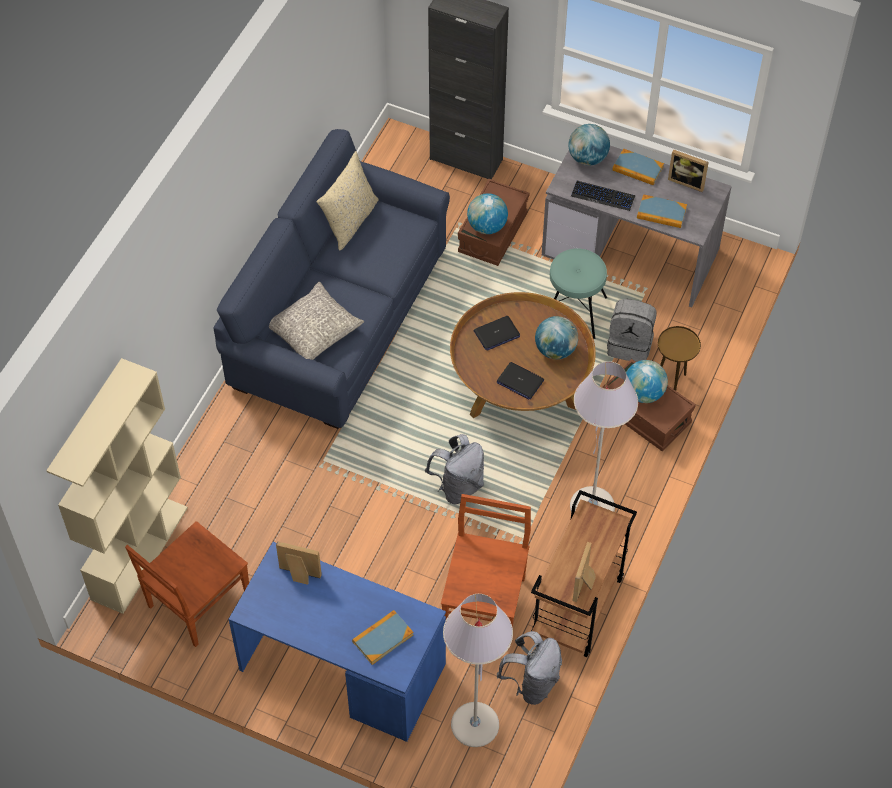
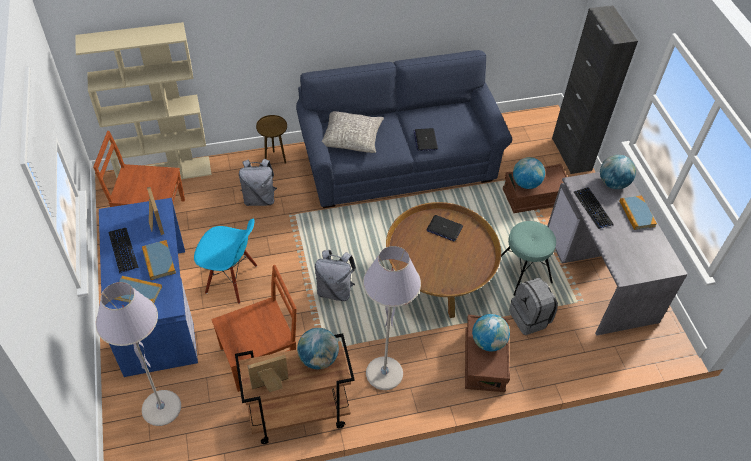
camera: 50 degrees right, 5 degrees down
(312, 624) = (123, 250): none -> keyboard
(350, 221) = (445, 110): beige pillow -> none
(362, 573) = (231, 280): none -> blue chair
(520, 381) = (420, 261): laptop -> laptop (425, 140)
(532, 683) = (218, 422): grey backpack -> grey backpack (259, 199)
(555, 350) = (463, 266): globe -> globe (318, 359)
(661, 213) = (617, 247): book -> book (159, 261)
(672, 382) = (526, 360): brown side table -> brown side table (274, 160)
(687, 181) = (660, 246): picture frame -> none

